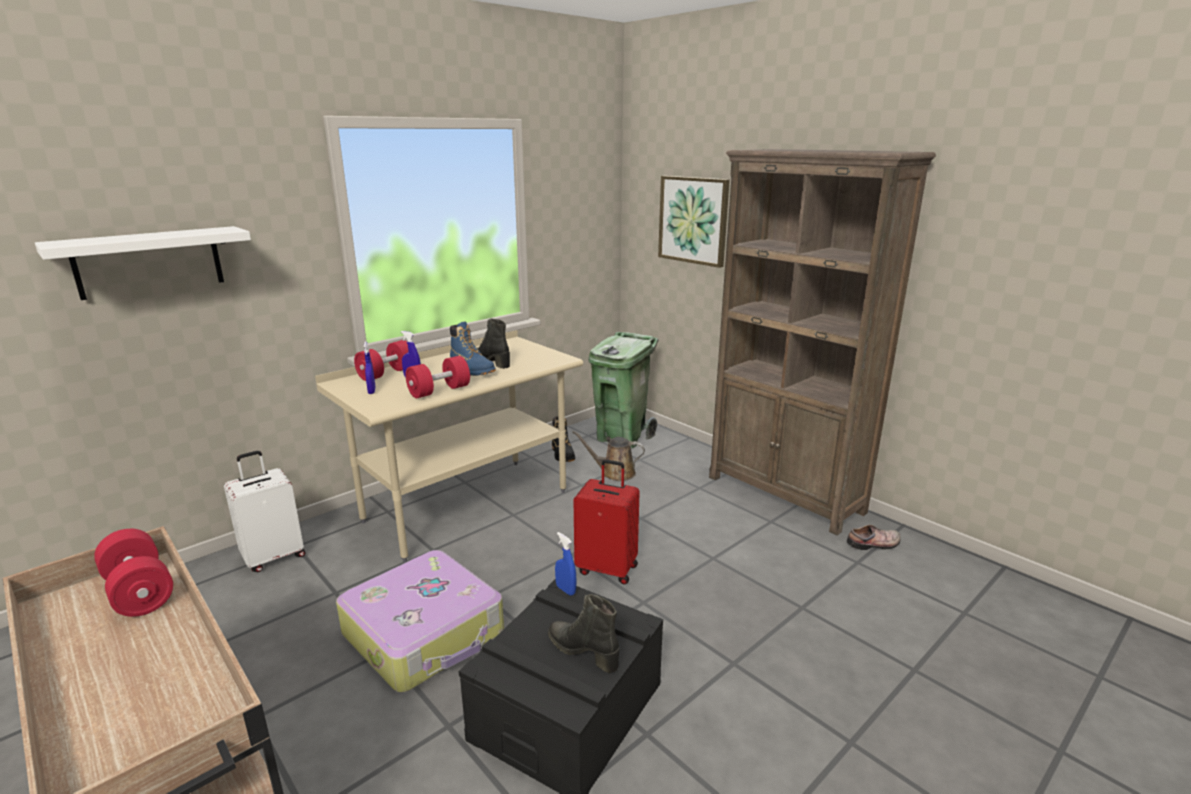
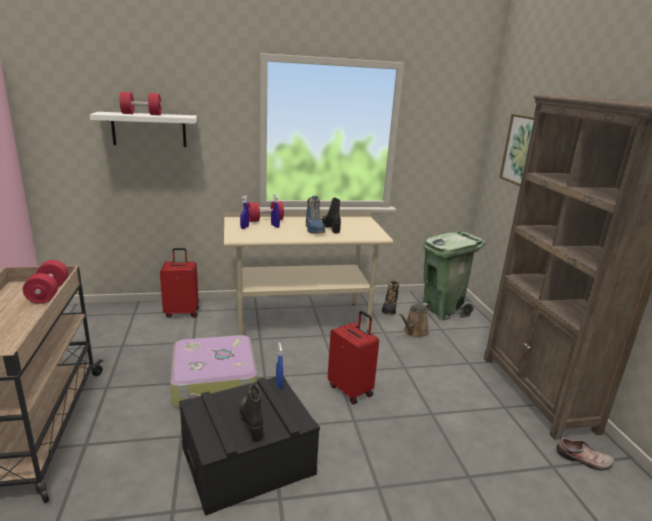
camera: 30 degrees right, 0 degrees up
(273, 556) = (182, 312): white suitcase -> red suitcase
(439, 391) = (279, 236): red dumbbell -> red dumbbell (141, 114)
(614, 473) = (414, 332): brown watering can -> brown watering can turned 90 degrees counterclockwise

